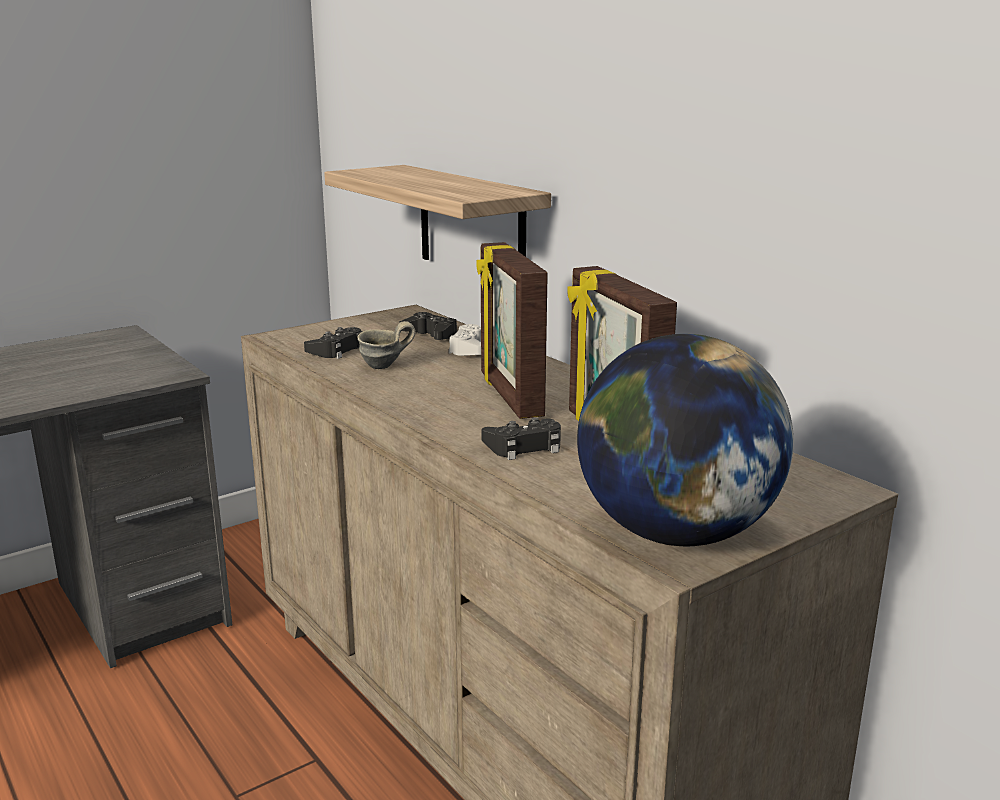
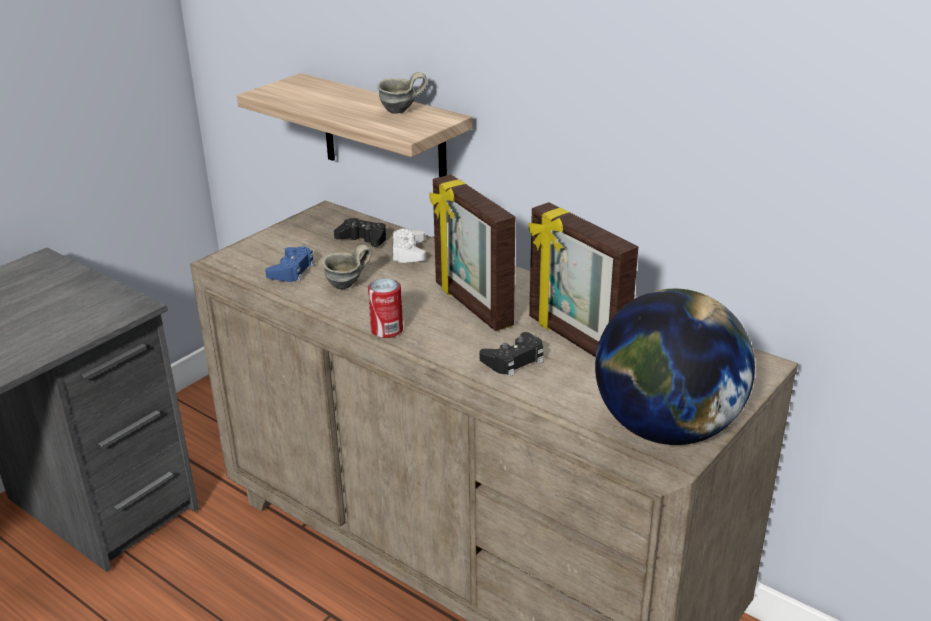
camera: 15 degrees left, 10 degrees up
(337, 350) = (292, 270): black game controller -> blue game controller
(398, 405) = (387, 330): none -> can
(476, 186) = (401, 112): none -> grey mug

